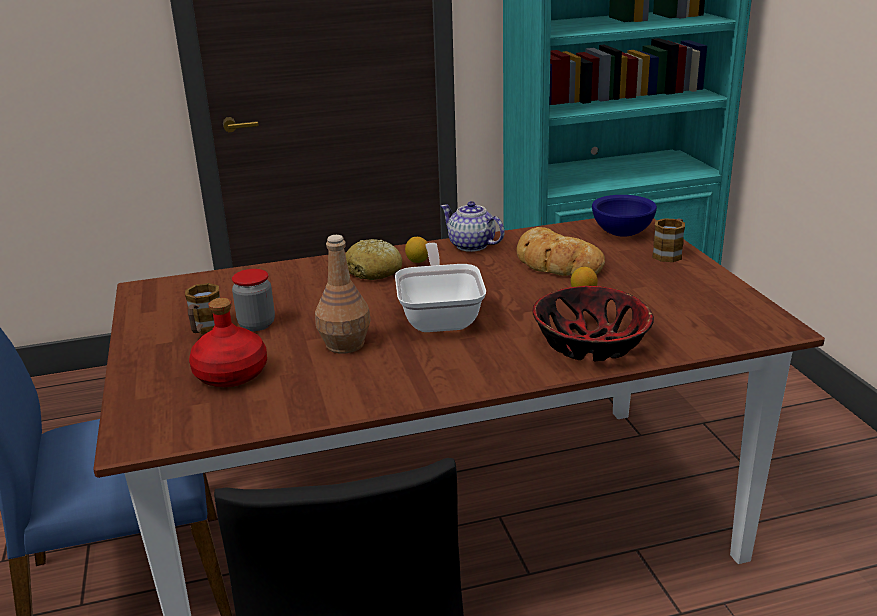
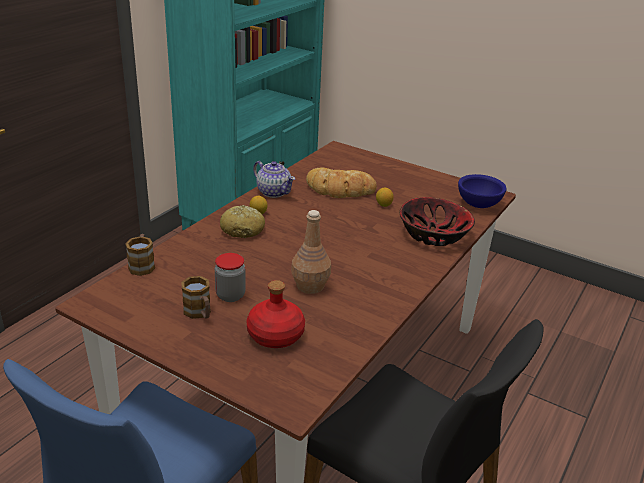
camera: 45 degrees left, 5 degrees up
(441, 317) = (334, 246): frying pan -> none
(472, 245) = (273, 192): teapot -> teapot turned 135 degrees counterclockwise
(621, 233) = (344, 159): blue bowl -> blue bowl (478, 205)
(670, 253) = (387, 165): mug -> mug (142, 265)

